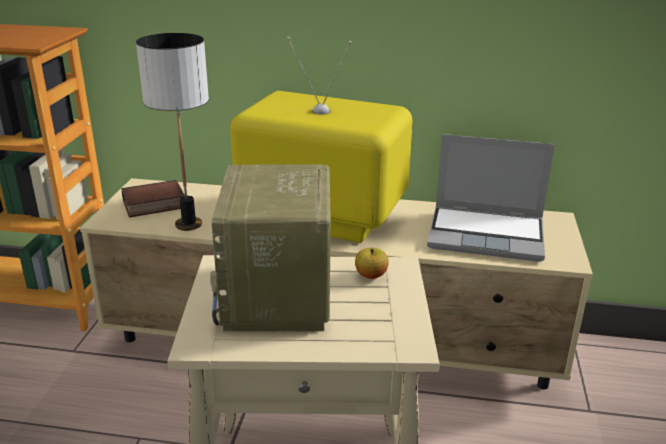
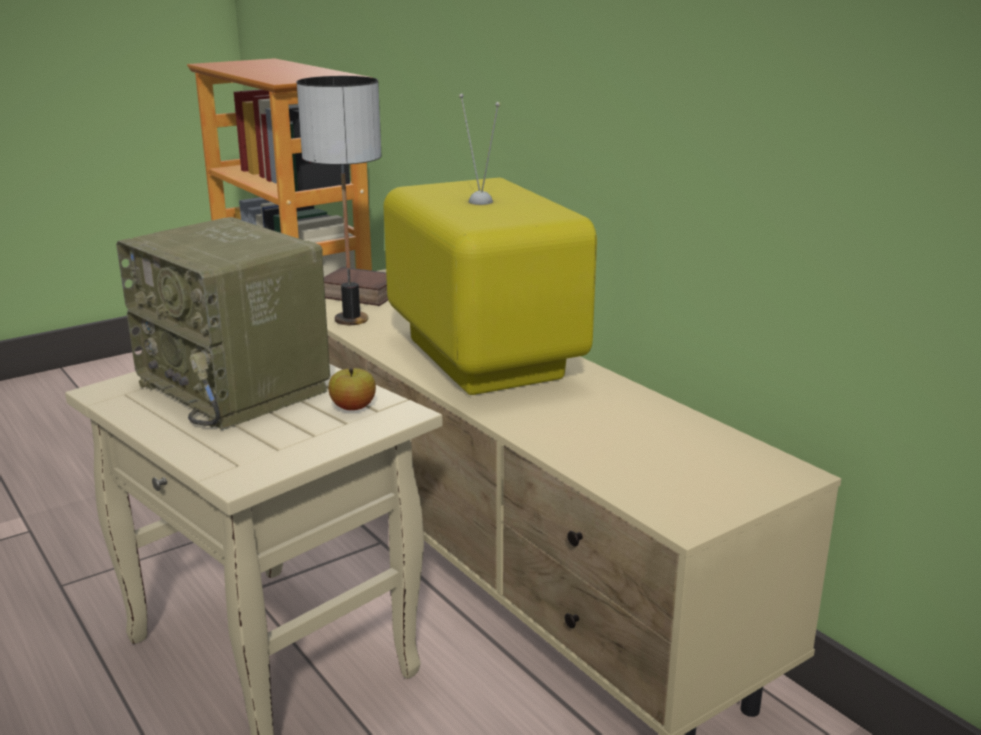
camera: 45 degrees right, 5 degrees down
(279, 297) = (237, 387): radio -> radio turned 90 degrees counterclockwise
(487, 235) = (641, 448): laptop -> none

